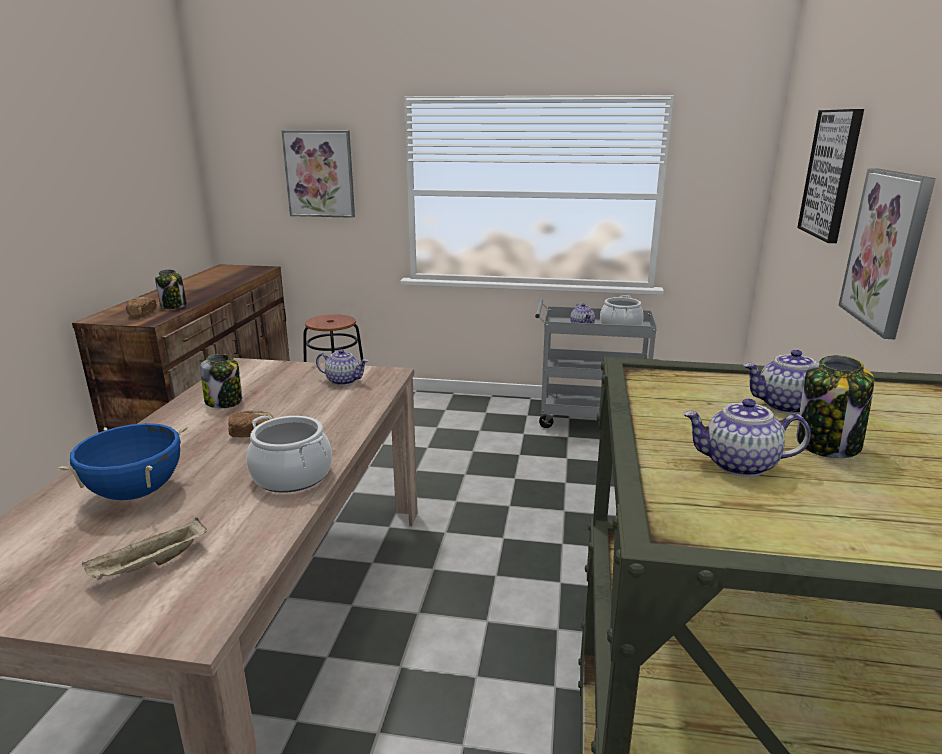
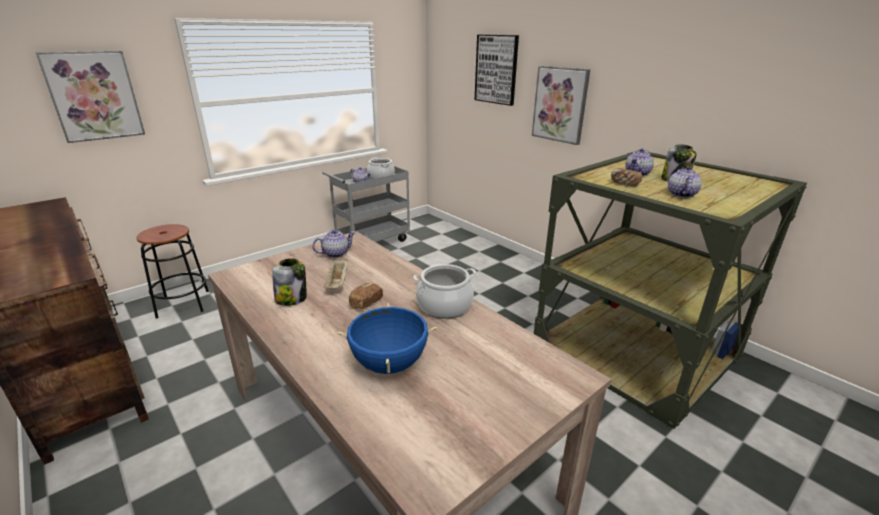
camera: 50 degrees left, 5 degrees up
(141, 313) = (35, 274): bread -> bread (624, 184)
(150, 565) = (496, 377): beige tray -> beige tray (338, 282)
(174, 306) = (54, 257): jar -> none
(738, 465) = (681, 194): teapot -> teapot turned 150 degrees clockwise

